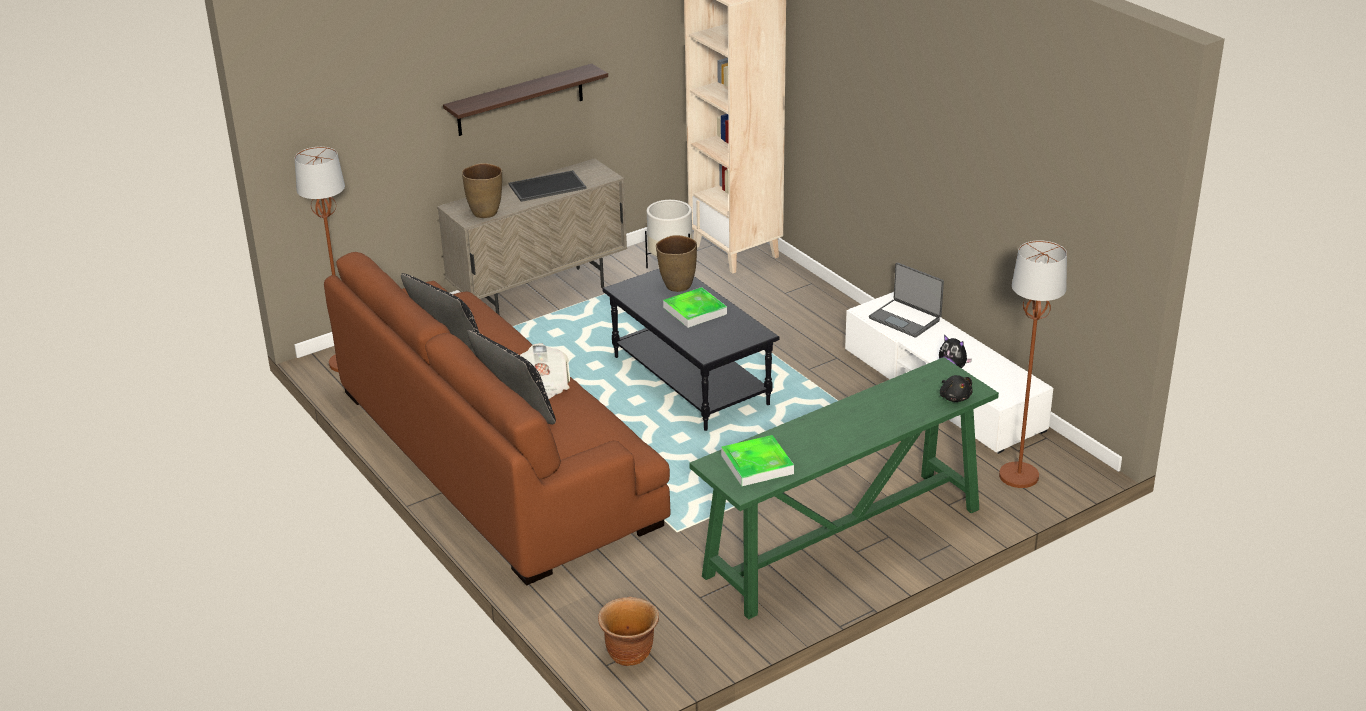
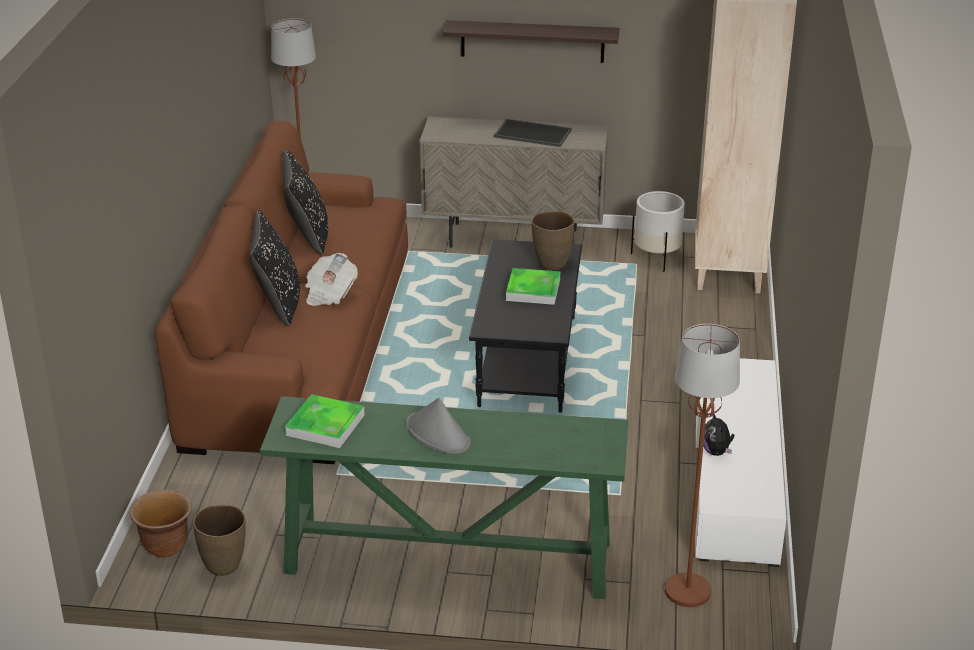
camera: 40 degrees right, 0 degrees up
(485, 212) = (453, 135): brown vase -> brown vase (224, 565)
(843, 429) = (438, 434): none -> grey hat
(905, 319) = (741, 388): laptop -> none
(955, 397) = (577, 458): black plush toy -> none

